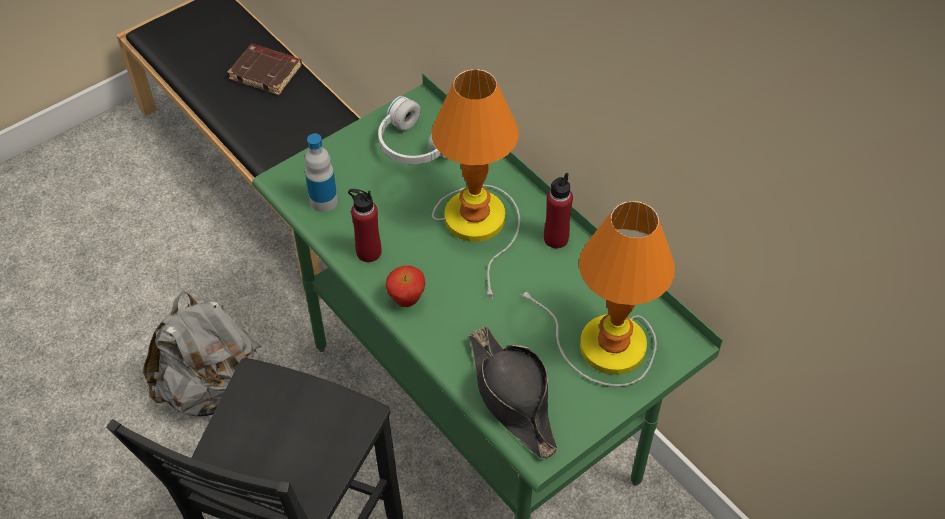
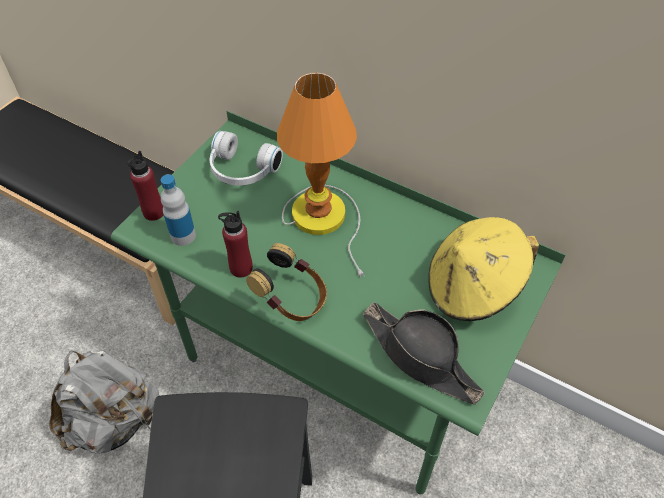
camera: 20 degrees left, 0 degrees up
(267, 73) = (80, 152): brown book -> none
(406, 300) = (292, 300): apple -> headphones
(555, 238) = (392, 212): red bottle -> red bottle (153, 212)
(604, 345) = (472, 288): table lamp -> yellow hat

